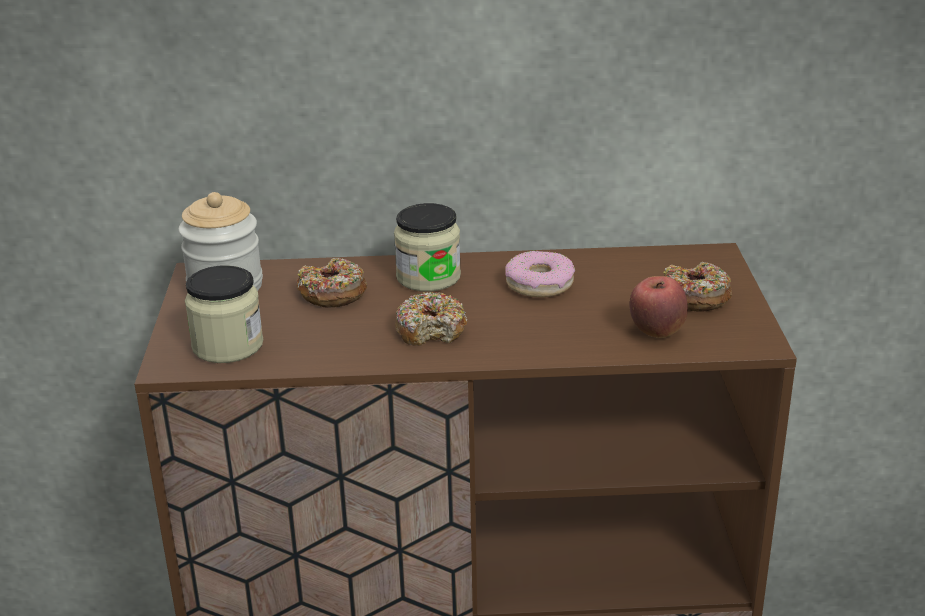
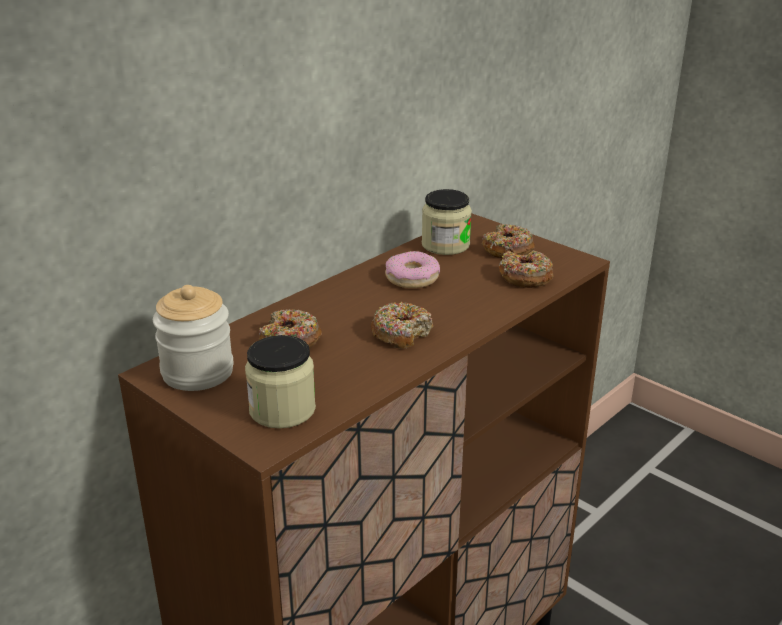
camera: 45 degrees left, 0 degrees up
(428, 277) = (335, 303): jar -> jar (445, 245)
(656, 332) = (525, 277): apple -> donut

